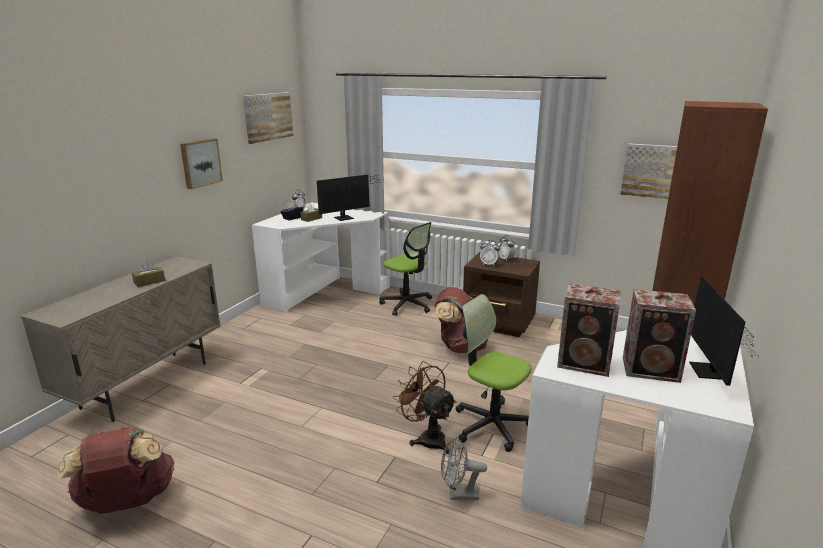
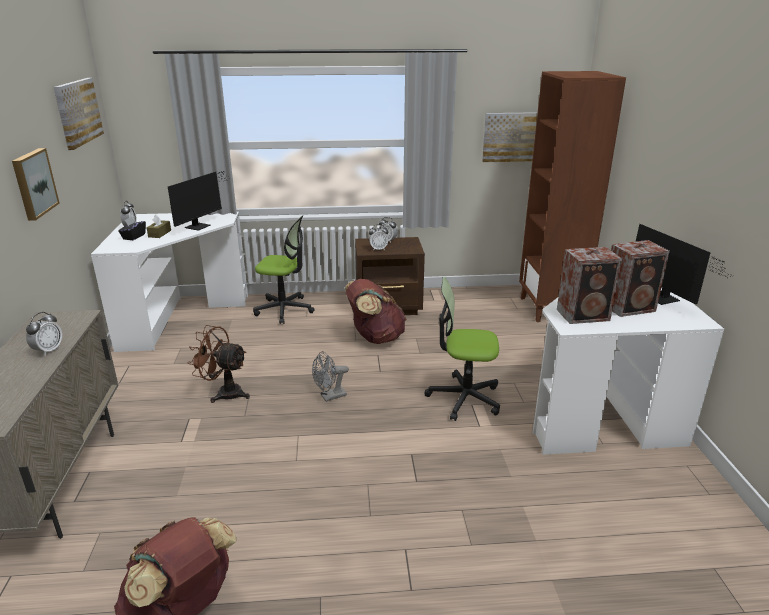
camera: 30 degrees left, 5 degrees up
(149, 282) = (48, 350): brown tissue box -> alarm clock
(427, 438) = (423, 428): brown fan -> brown fan (224, 393)
(458, 494) = (491, 464): grey fan -> grey fan (330, 397)

